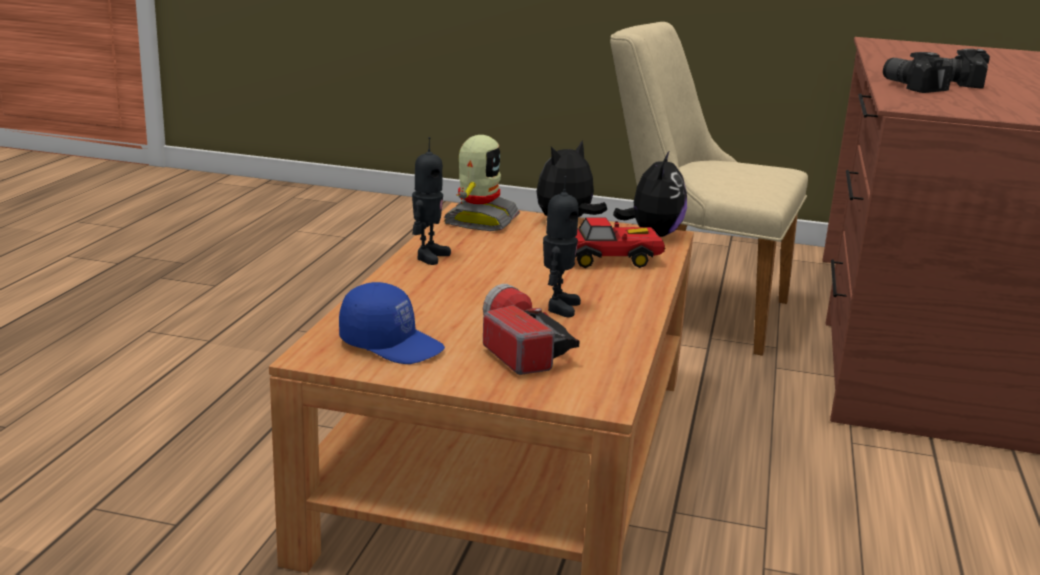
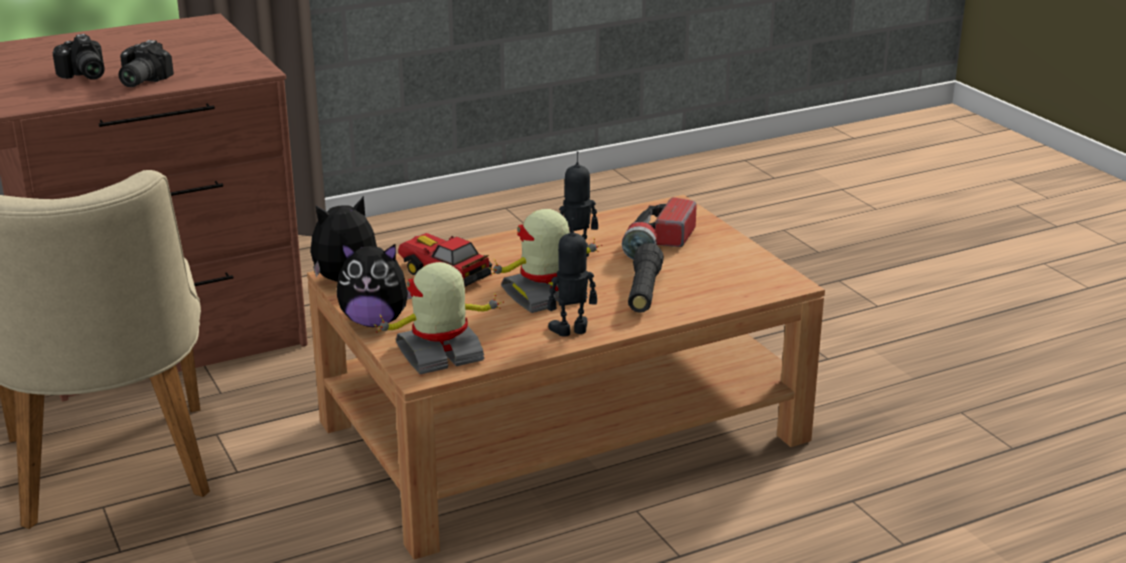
camera: 130 degrees left, 5 degrees up
(392, 344) = (730, 273): blue cap -> none
(436, 300) = (644, 291): none -> black flashlight
(503, 270) = (545, 296): none -> toy robot

